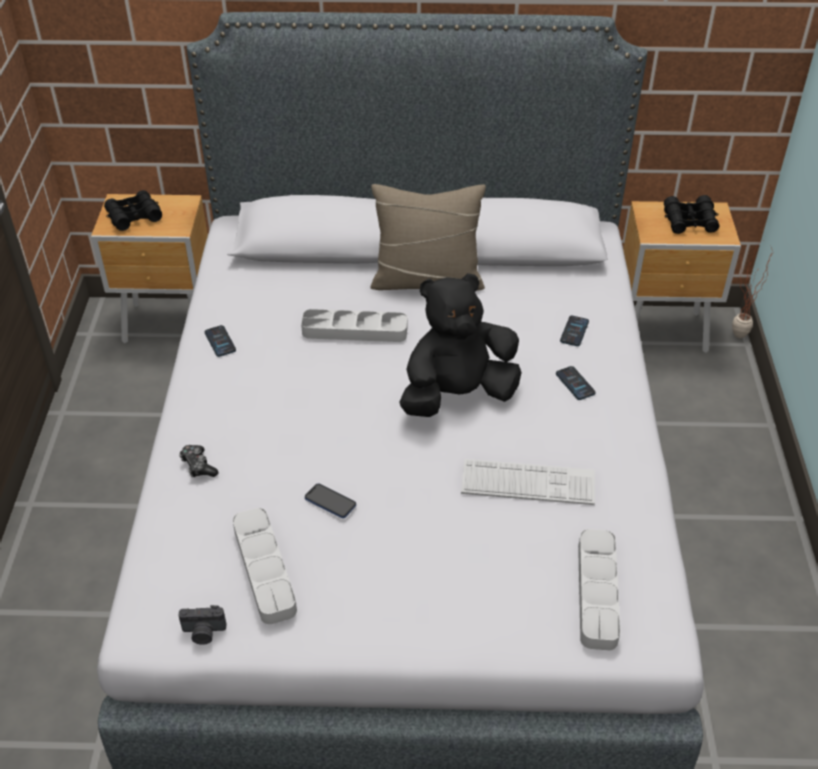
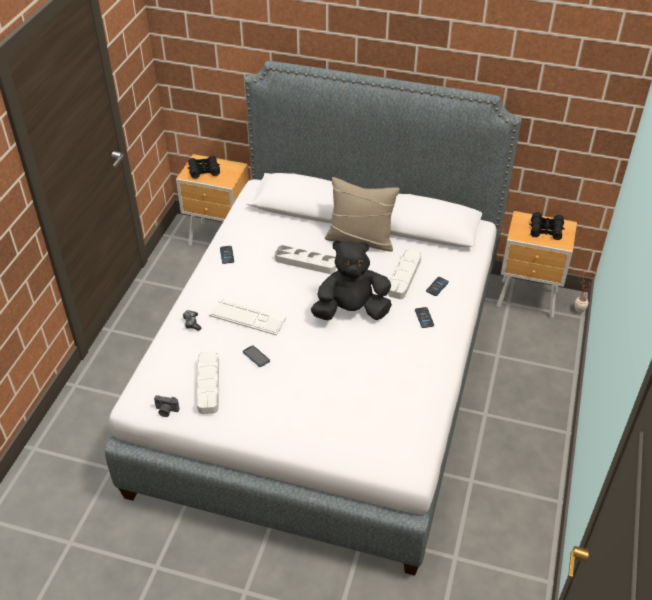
camera: 15 degrees right, 0 degrees up
(528, 483) = (372, 369): keyboard -> keyboard (247, 317)
(597, 592) = (386, 436): grey tray -> grey tray (404, 277)

